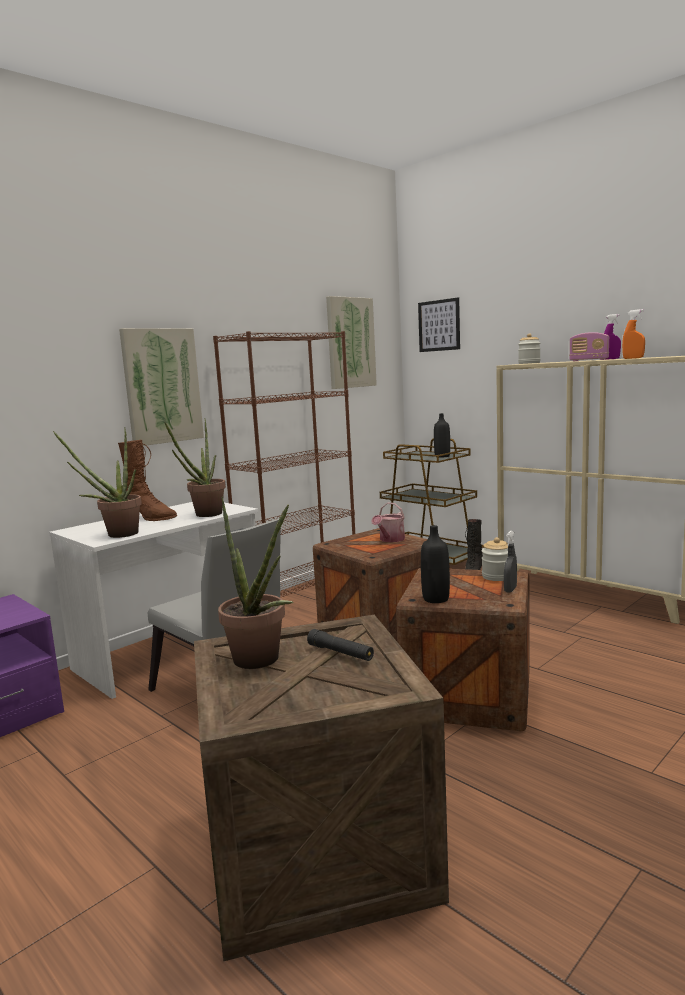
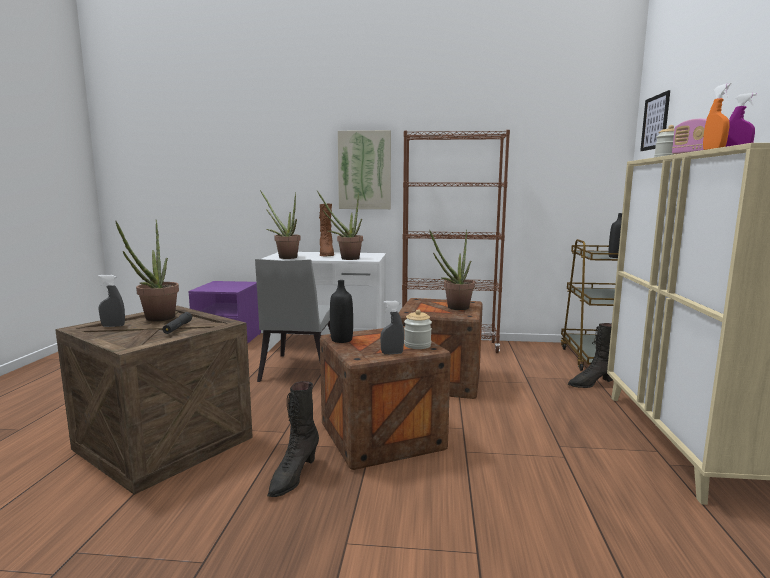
camera: 50 degrees right, 0 degrees up
(256, 694) = (113, 326): none -> grey spray bottle
(350, 343) = (558, 142): picture -> none
(390, 540) = (454, 308): watering can -> potted plant
(507, 769) = (293, 477): none -> black boot

